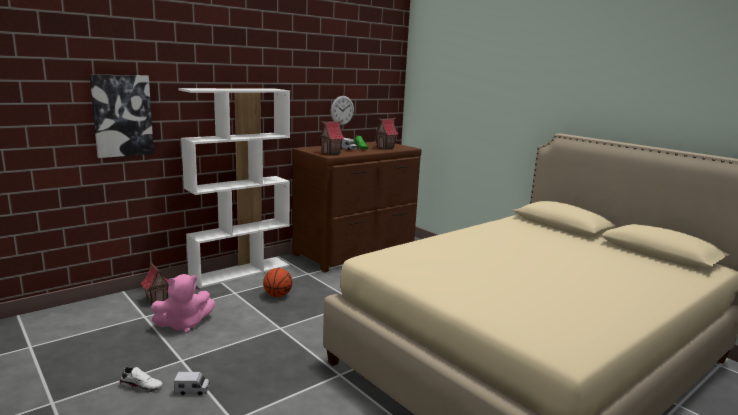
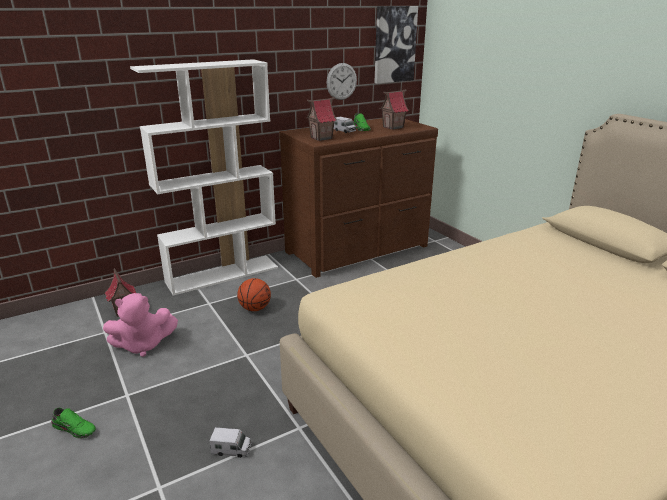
camera: 10 degrees right, 10 degrees up
(122, 115) = (66, 103): picture -> picture (394, 44)
(142, 386) = (75, 428): white shoe -> green shoe
(192, 390) = (127, 439): toy truck -> toy truck (231, 450)

